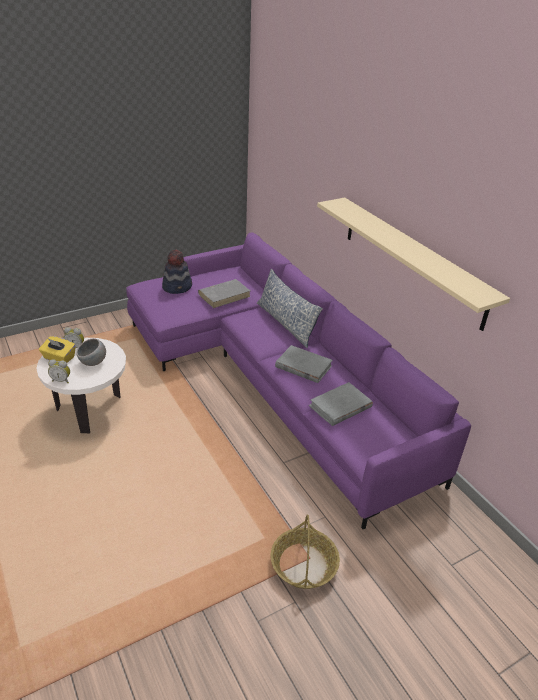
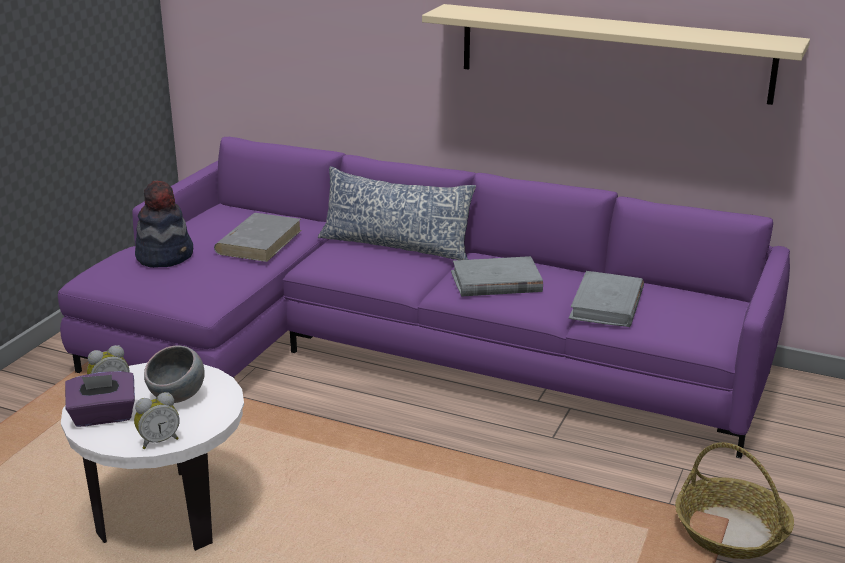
camera: 35 degrees left, 10 degrees down
(59, 358) = (103, 416): yellow tissue box -> purple tissue box

